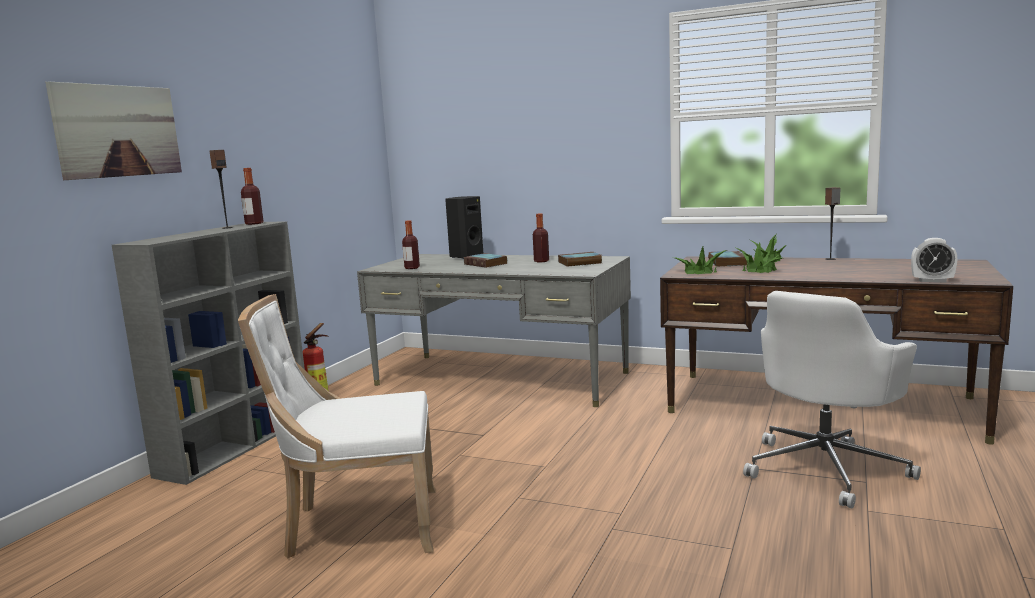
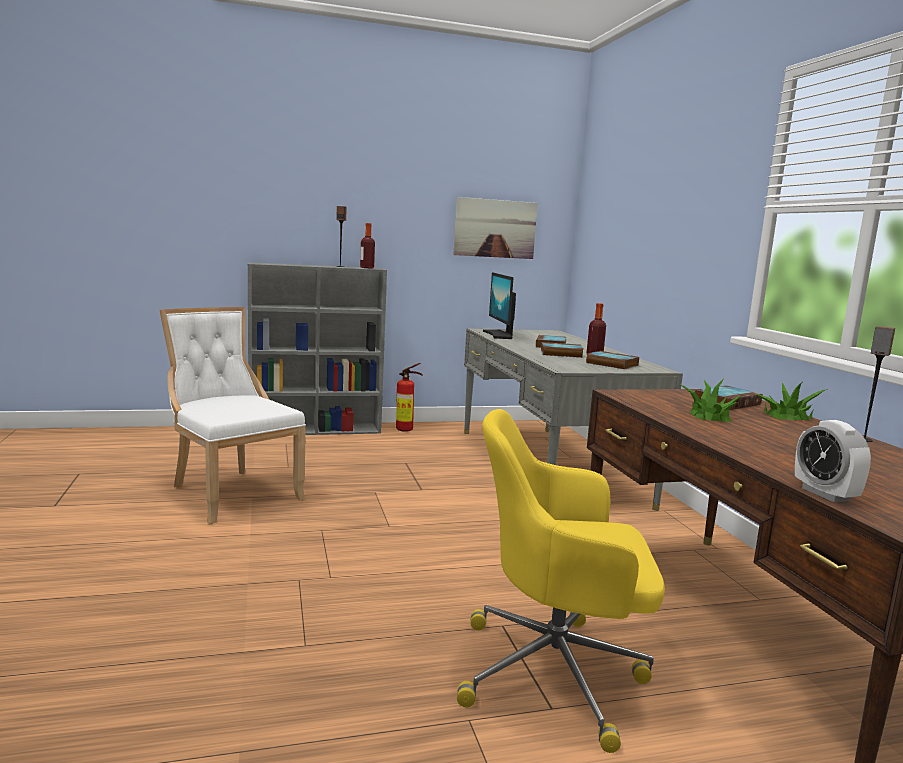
camera: 50 degrees right, 0 degrees up
(118, 131) = (274, 186): picture -> picture (495, 228)
(412, 268) = (499, 335): bottle -> monitor
(465, 256) = (572, 339): black speaker -> none
(523, 266) = (560, 354): none -> book
(699, 271) = (650, 397): potted plant -> none
(826, 468) = (556, 672): white office chair -> yellow office chair

